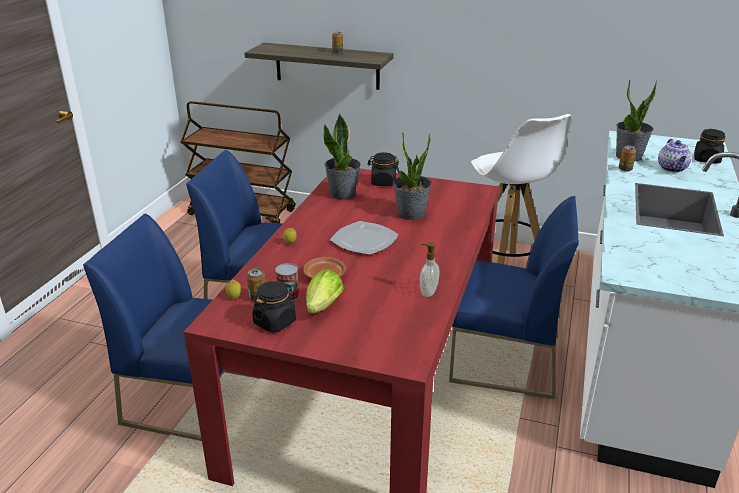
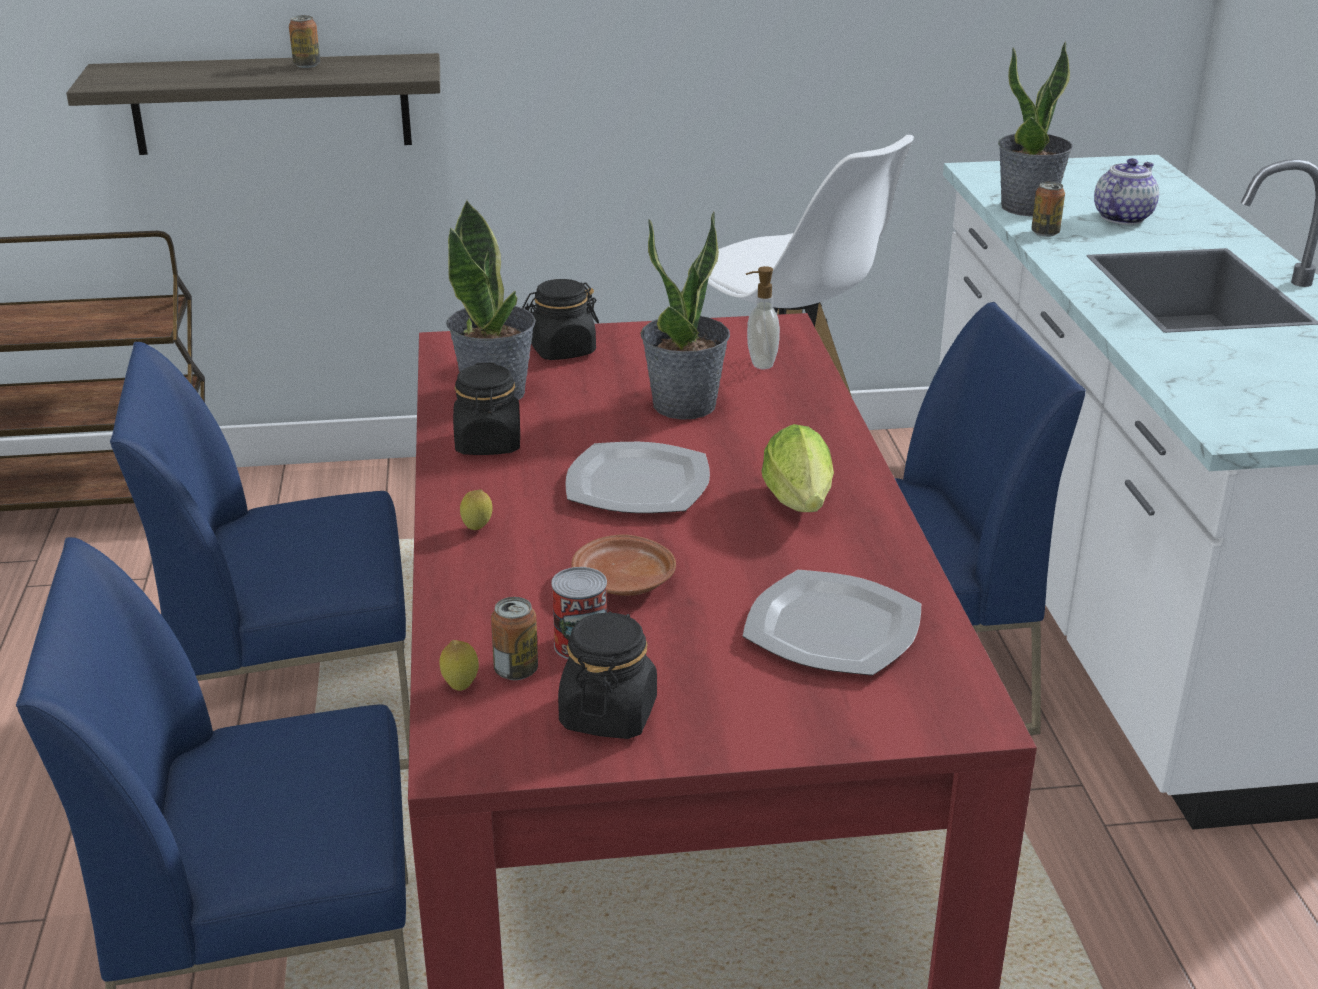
camera: 25 degrees left, 0 degrees up
(322, 308) = (685, 654): lettuce -> lettuce (800, 506)
(388, 314) = (834, 628): none -> plate
(427, 292) = (870, 560): soap dispenser -> soap dispenser (760, 363)
(672, 168) = (1122, 217): teapot -> teapot turned 120 degrees counterclockwise
(706, 160) = (1161, 191): black jar -> black jar (488, 444)

